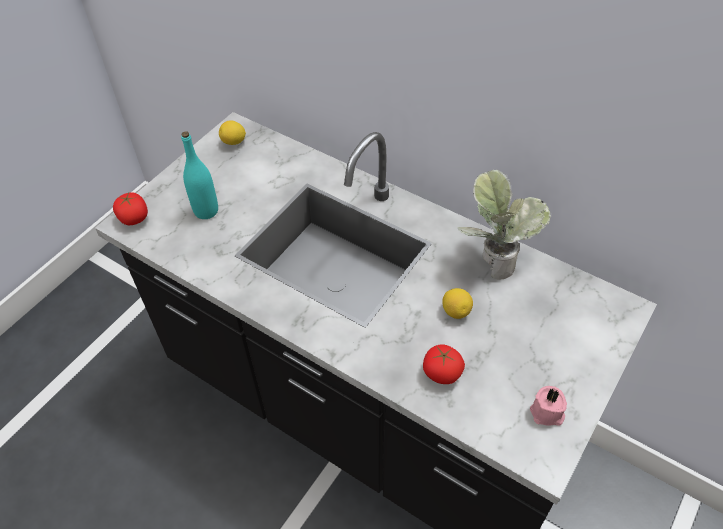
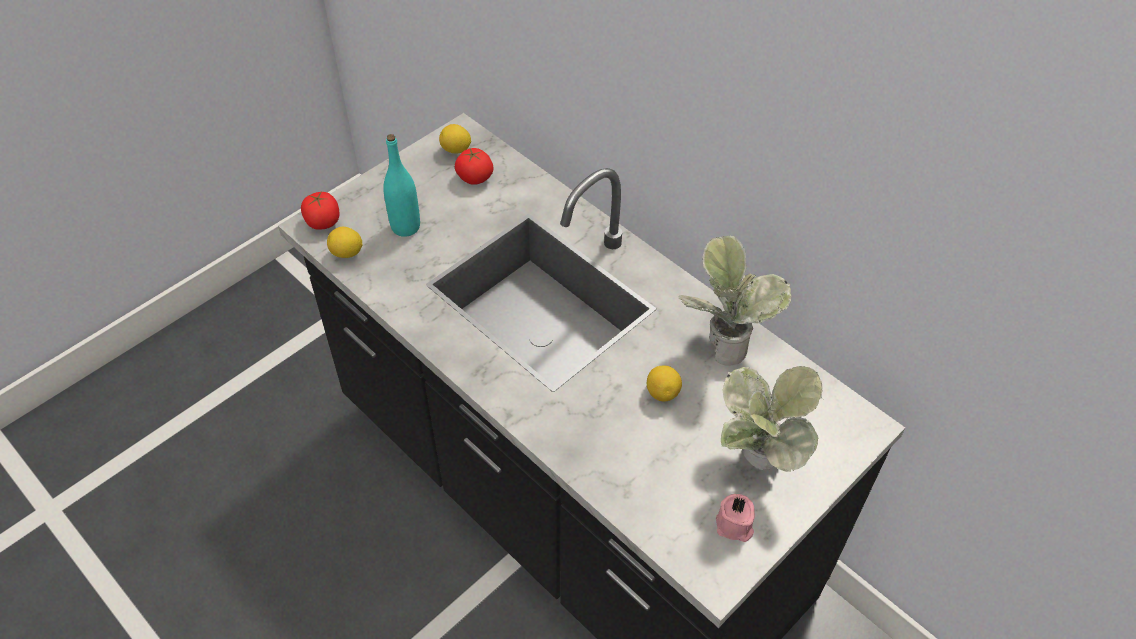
camera: 10 degrees right, 0 degrees up
(160, 241) = (347, 253): none -> lemon
(442, 373) = (626, 459): tomato -> tomato (475, 178)
(548, 357) = (754, 464): none -> potted plant

